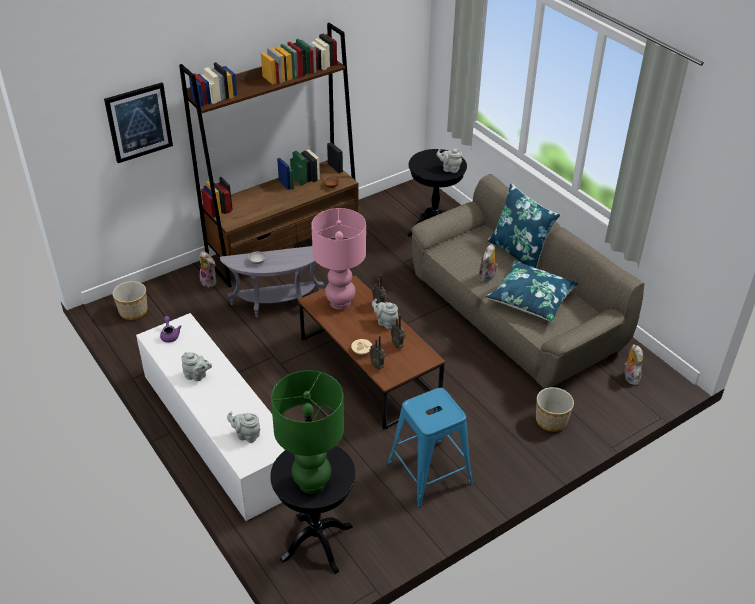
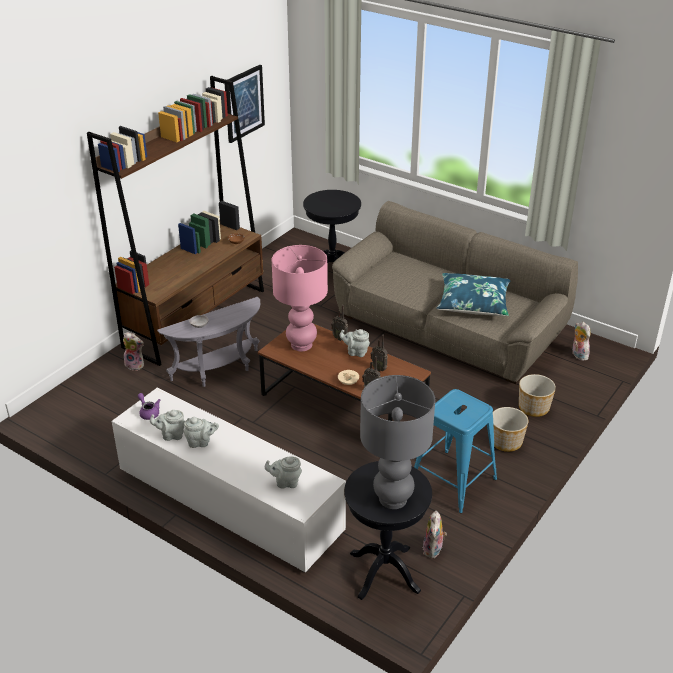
camera: 20 degrees left, 5 degrees down
(133, 311) = (68, 411): planter -> planter (505, 442)
(139, 122) = (51, 201): picture -> picture (244, 103)
(312, 482) = (393, 498): green table lamp -> grey table lamp
(449, 169) = (346, 204): grey teapot -> grey teapot (171, 435)
(487, 278) = (423, 294): plush toy -> plush toy (433, 550)
(519, 252) = (438, 268): blue pillow -> none

